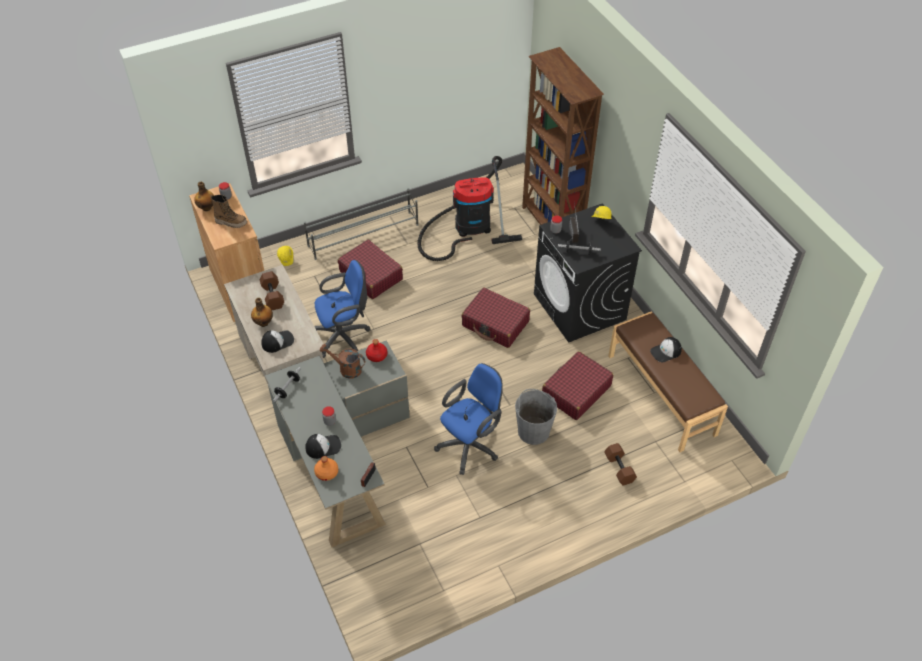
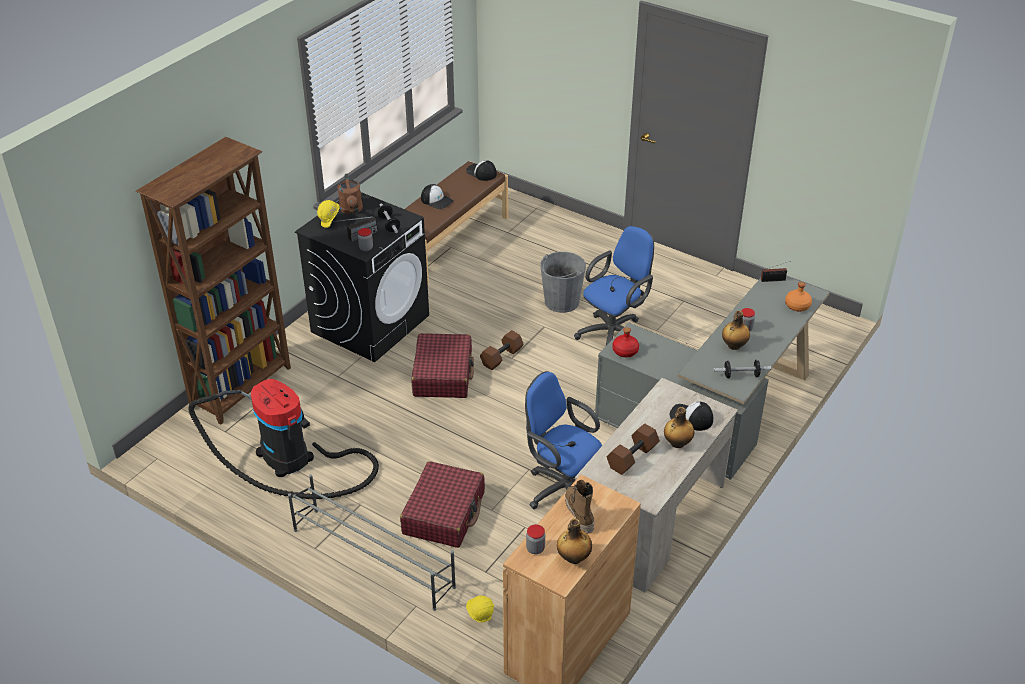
camera: 120 degrees left, 10 degrees down
(318, 402) = (733, 346): none -> bottle
(323, 446) = (775, 320): cap -> cap (481, 173)
(346, 369) = (663, 365): brown watering can -> brown watering can (352, 210)
(471, 445) = (614, 334): blue office chair -> blue office chair turned 120 degrees clockwise
(576, 391) = (490, 291): red suitcase -> none
(618, 468) = (556, 243): brown dumbbell -> brown dumbbell (502, 358)

